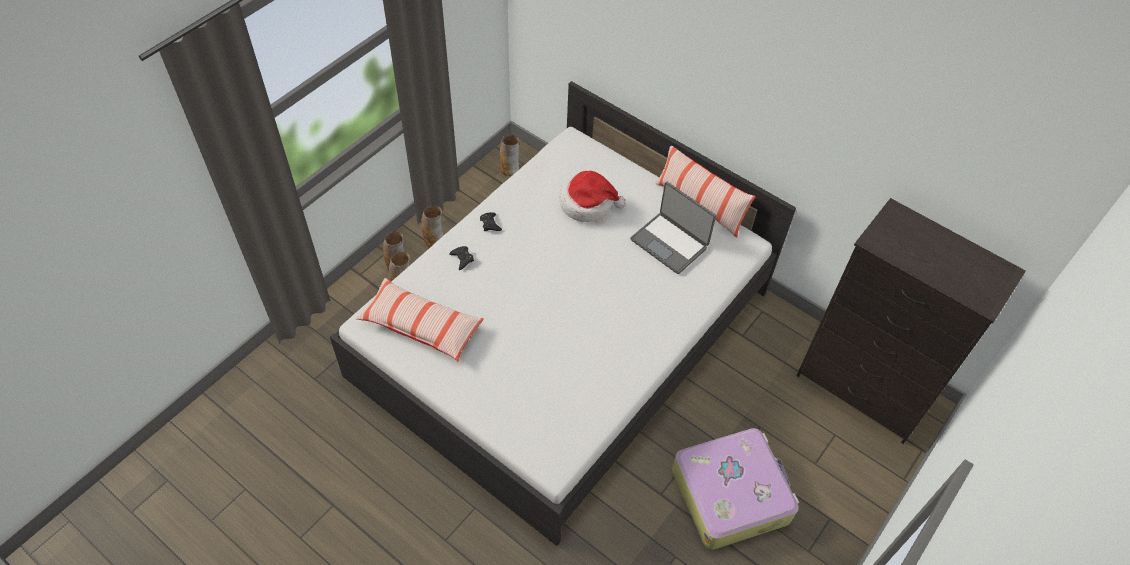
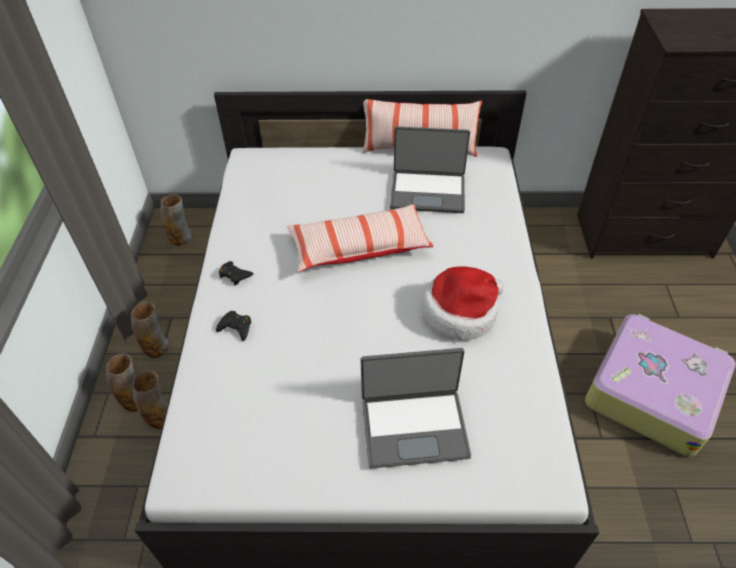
camera: 35 degrees left, 5 degrees down
(421, 326) = (254, 431): pillow -> pillow (359, 247)
(506, 384) = (414, 426): none -> laptop
(588, 203) = (319, 200): hat -> hat (460, 311)

